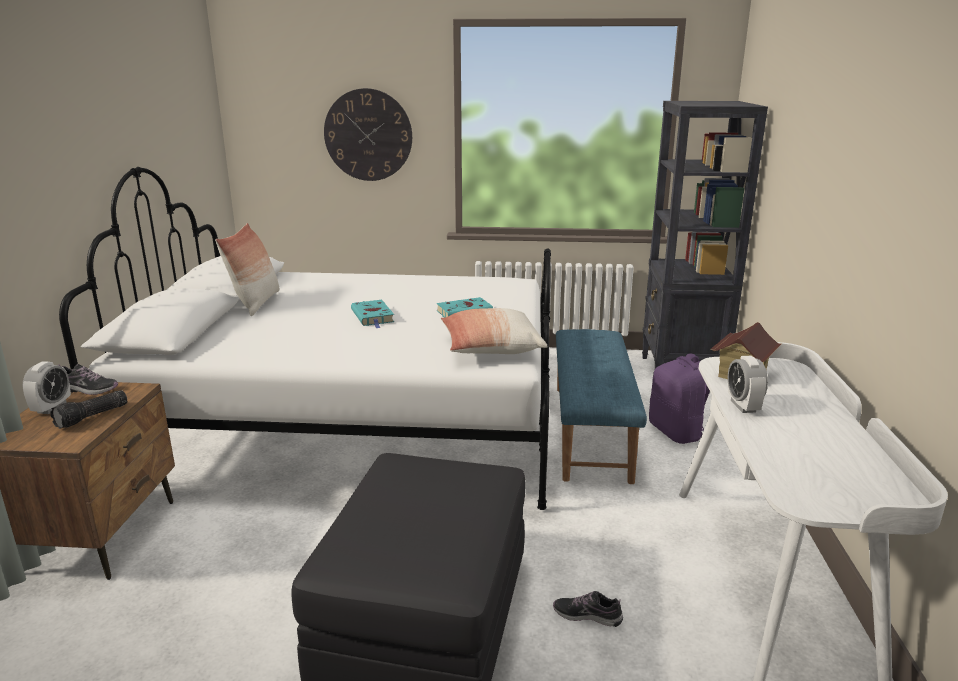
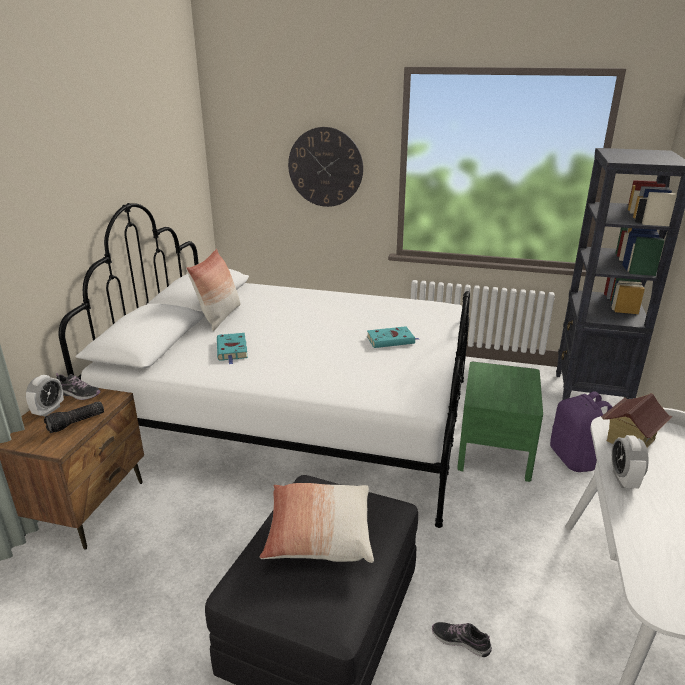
camera: 10 degrees right, 5 degrees up
(373, 317) = (312, 339): turquoise book -> turquoise book (232, 350)
(490, 348) = (405, 383): pillow -> pillow (319, 536)
(590, 430) = (494, 449): blue bench -> green nightstand

